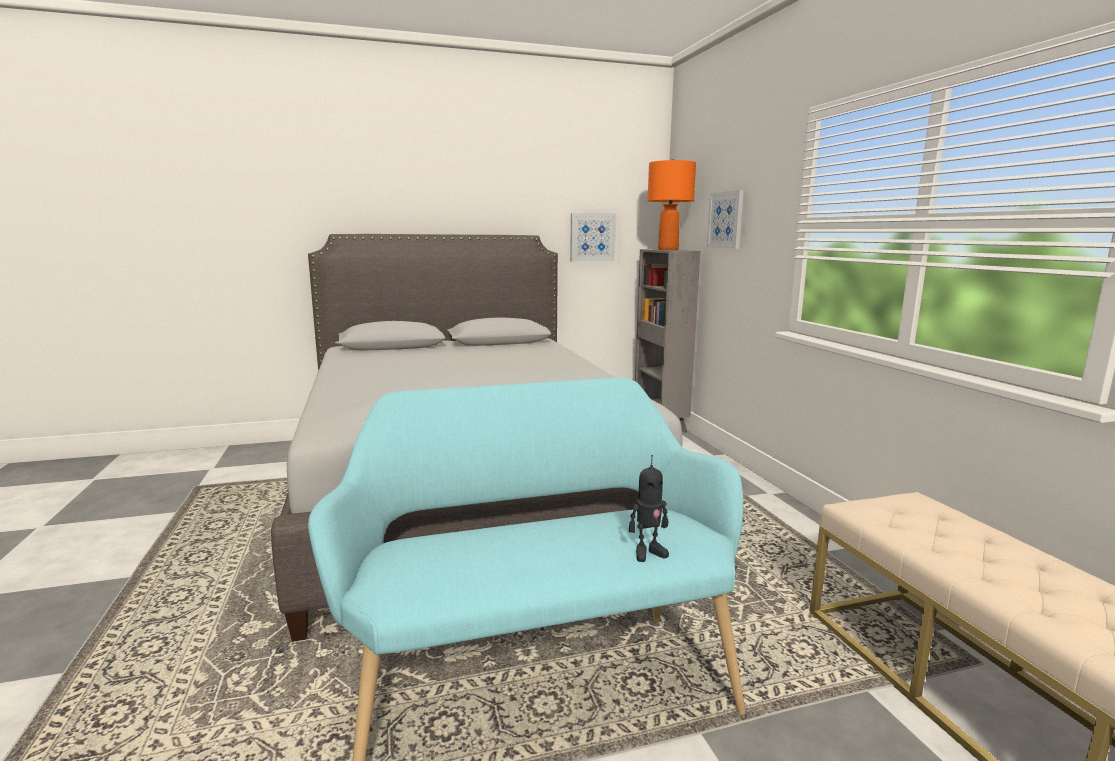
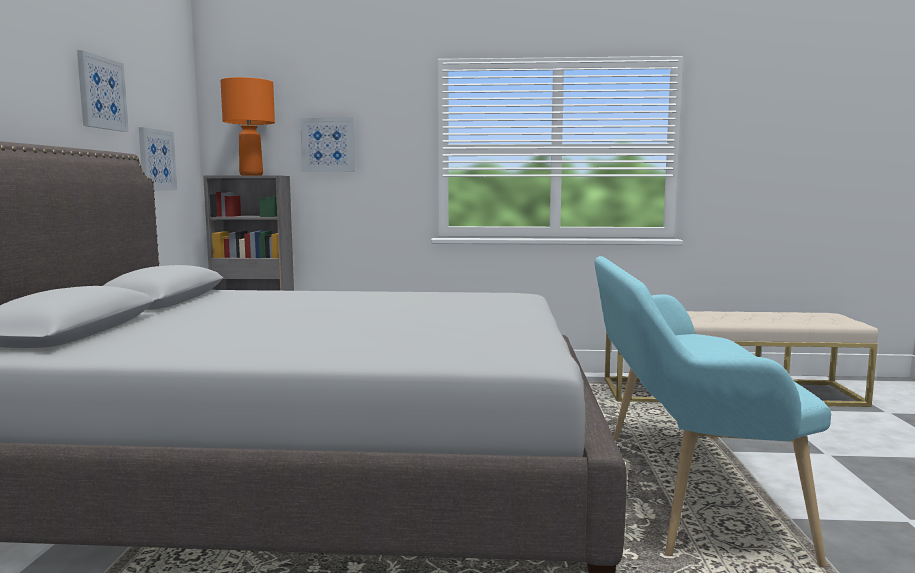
camera: 70 degrees left, 5 degrees down
(527, 192) = (101, 93): none -> picture
(648, 553) = (723, 345): toy robot -> none

